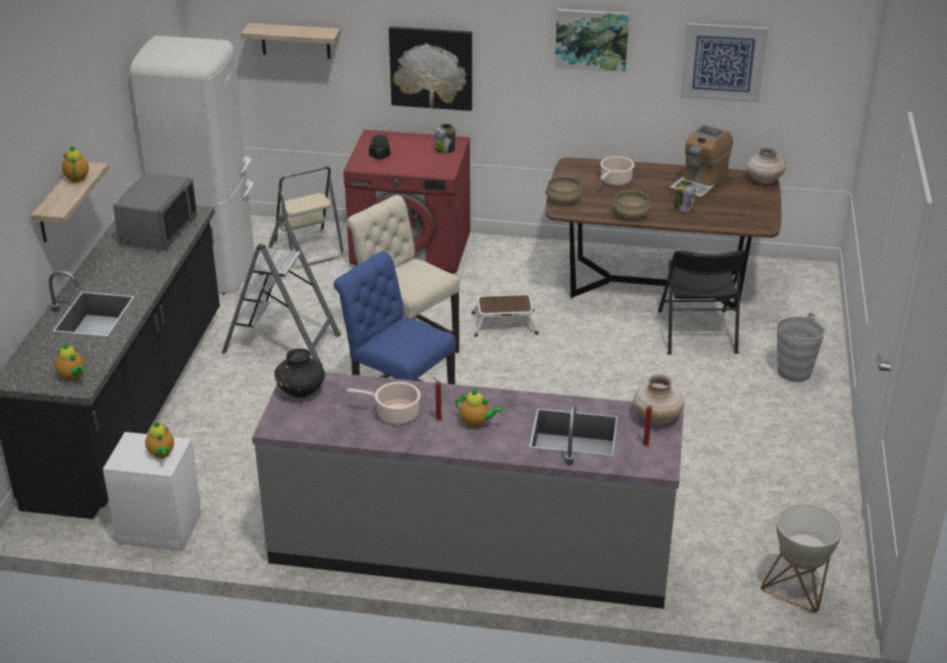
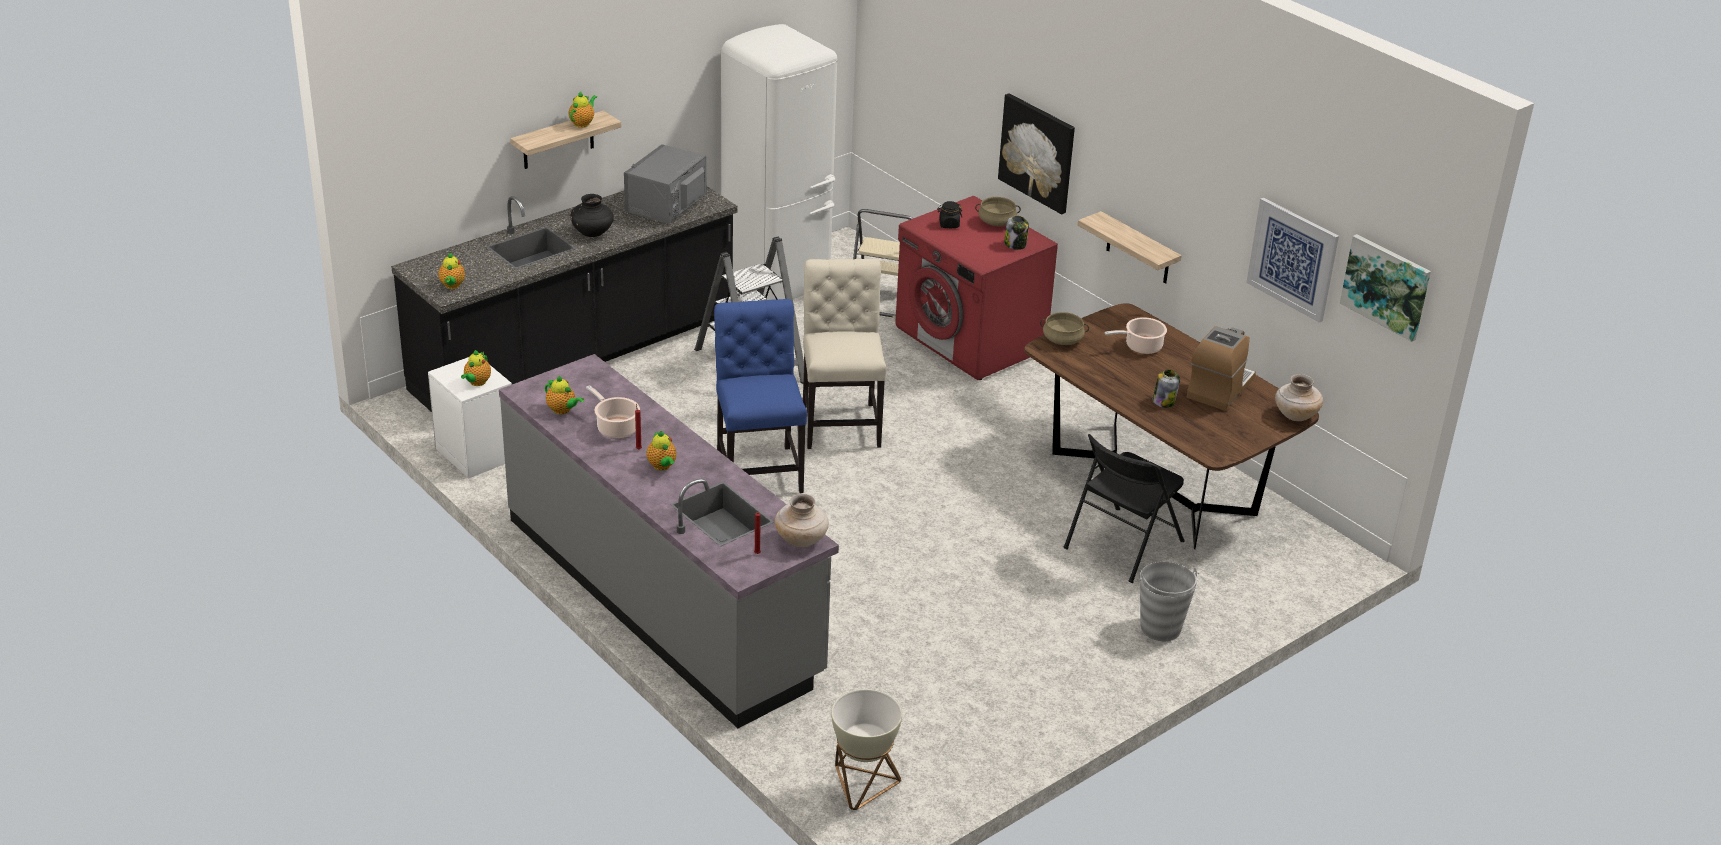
camera: 40 degrees right, 0 degrees up
(157, 230) = (667, 205): grey microwave -> grey microwave turned 150 degrees clockwise
(295, 40) = (935, 77): shelf -> shelf (1138, 249)
(301, 391) = (579, 376): black vase -> black vase (592, 233)
(332, 424) = (562, 410): none -> teapot
(504, 324) = (956, 445): brown step ladder -> none
(591, 39) = (1176, 180): picture -> picture (1386, 286)
(630, 214) = (1103, 382): beige cooking pot -> beige cooking pot (997, 222)
(699, 185) = (1219, 389): coffee machine -> coffee machine turned 135 degrees clockwise

